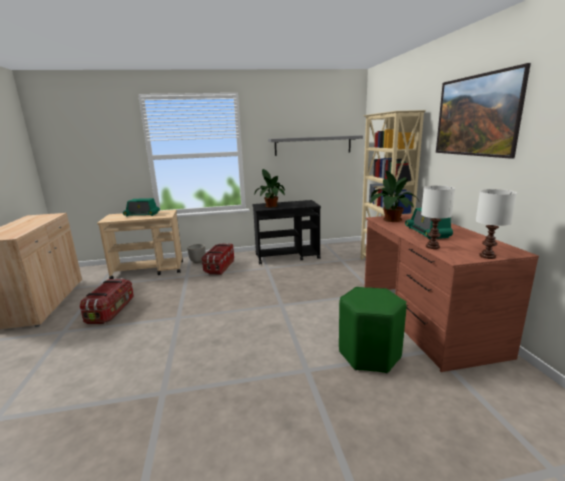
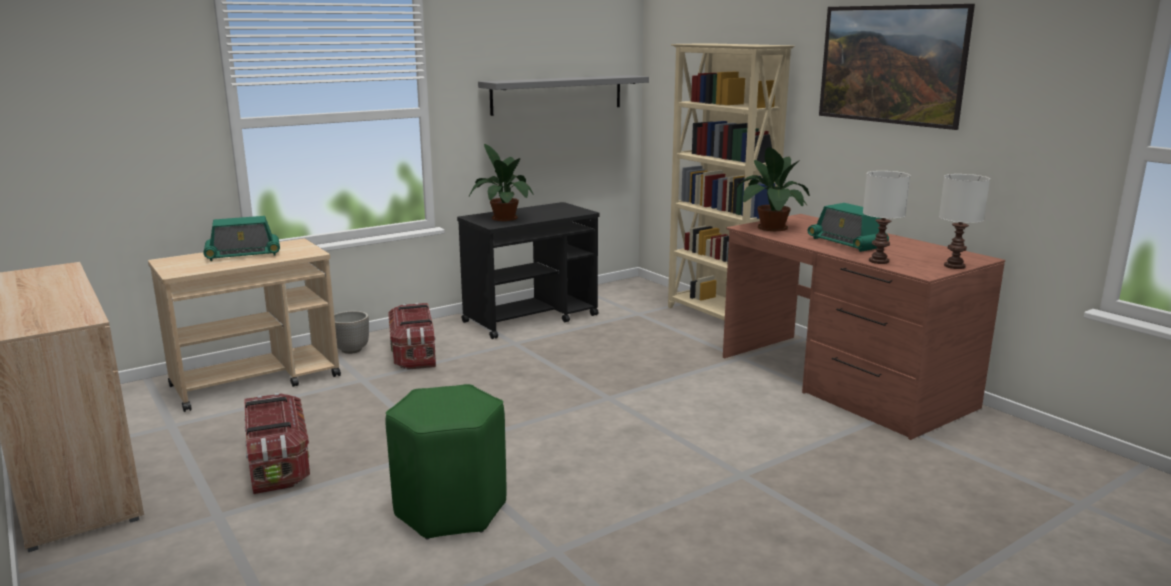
camera: 25 degrees left, 0 degrees up
(369, 354) = (807, 438): green stool -> green stool (451, 509)

